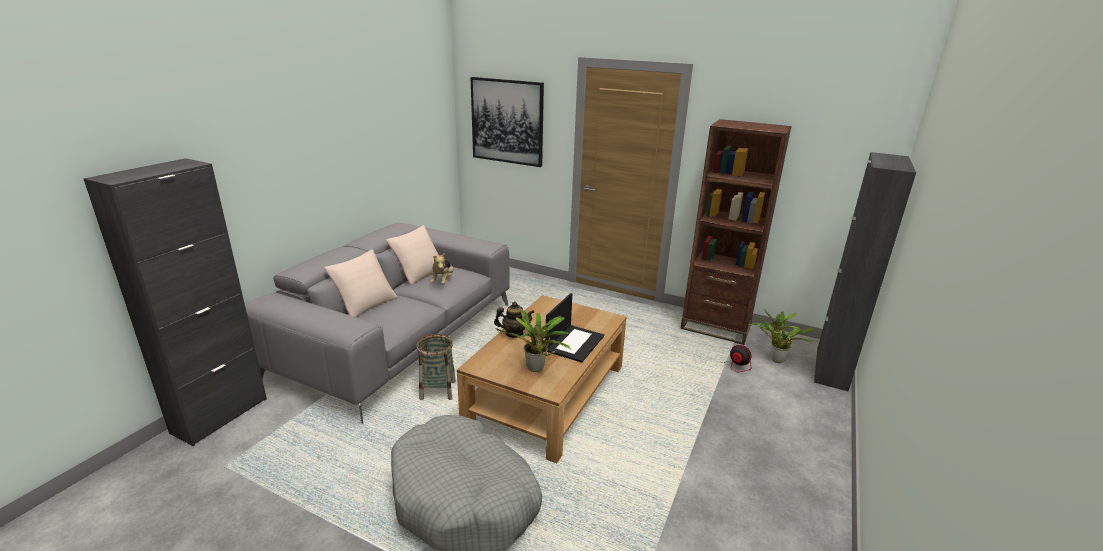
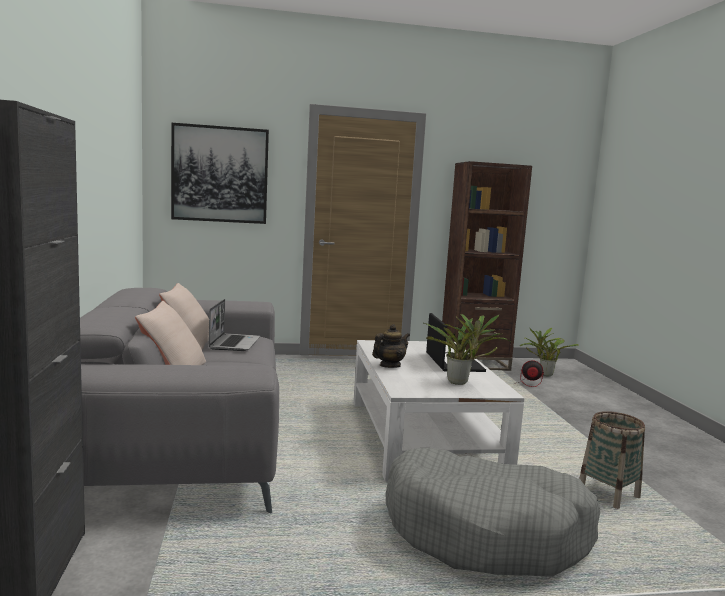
camera: 35 degrees left, 15 degrees down
(438, 390) = (310, 461): basket -> basket (608, 494)
(443, 281) = (234, 343): plush toy -> laptop
(547, 394) = (423, 435): brown coffee table -> white coffee table
(831, 369) = (584, 372): black cabinet -> none

